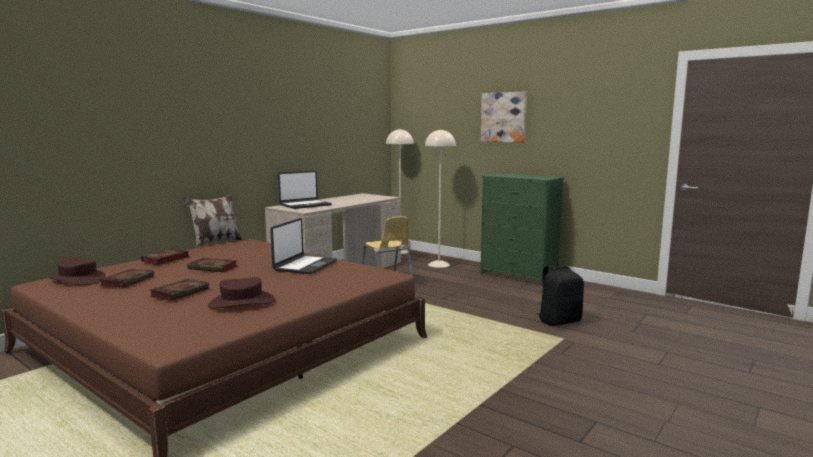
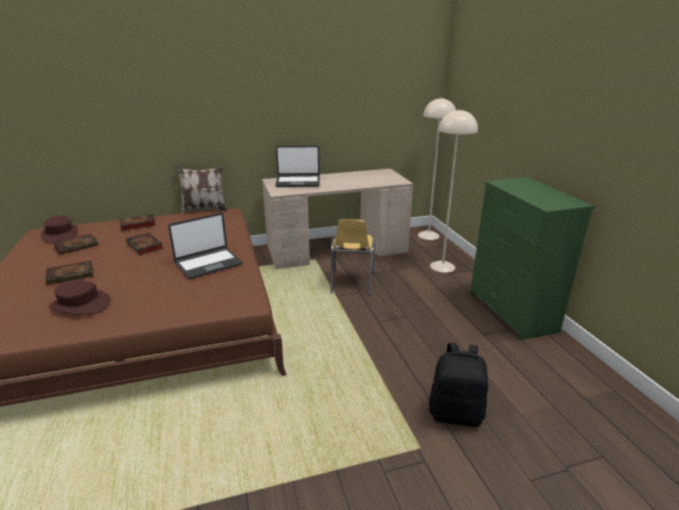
camera: 35 degrees right, 15 degrees up
(503, 117) = (544, 100): picture -> none

